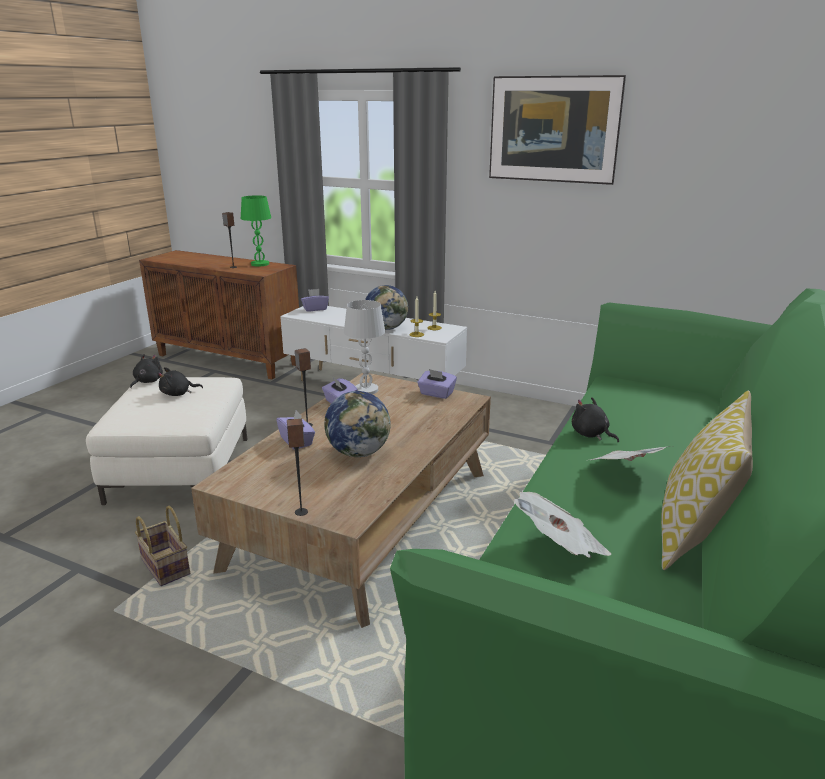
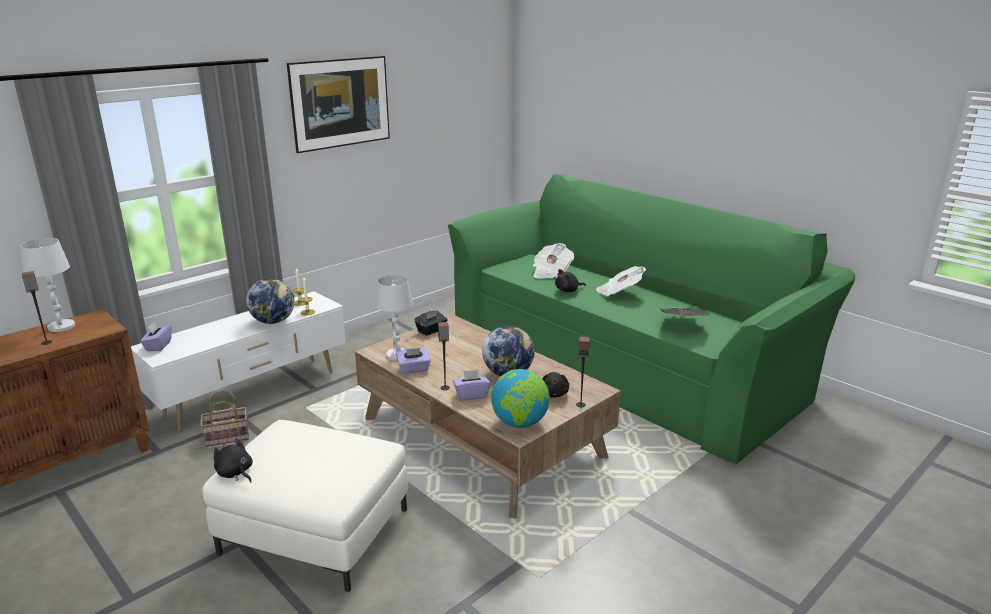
camera: 70 degrees left, 0 degrees up
(163, 566) = (490, 547): basket -> basket (226, 438)
(178, 394) = (300, 452): black plush toy -> black plush toy (553, 394)
(243, 478) = (519, 423): none -> globe
(260, 264) = (61, 326): green table lamp -> white table lamp
(436, 394) = (431, 330): purple tissue box -> black tissue box
(641, 413) = (551, 272): none -> newspaper
(695, 535) = (678, 296): pillow -> none

